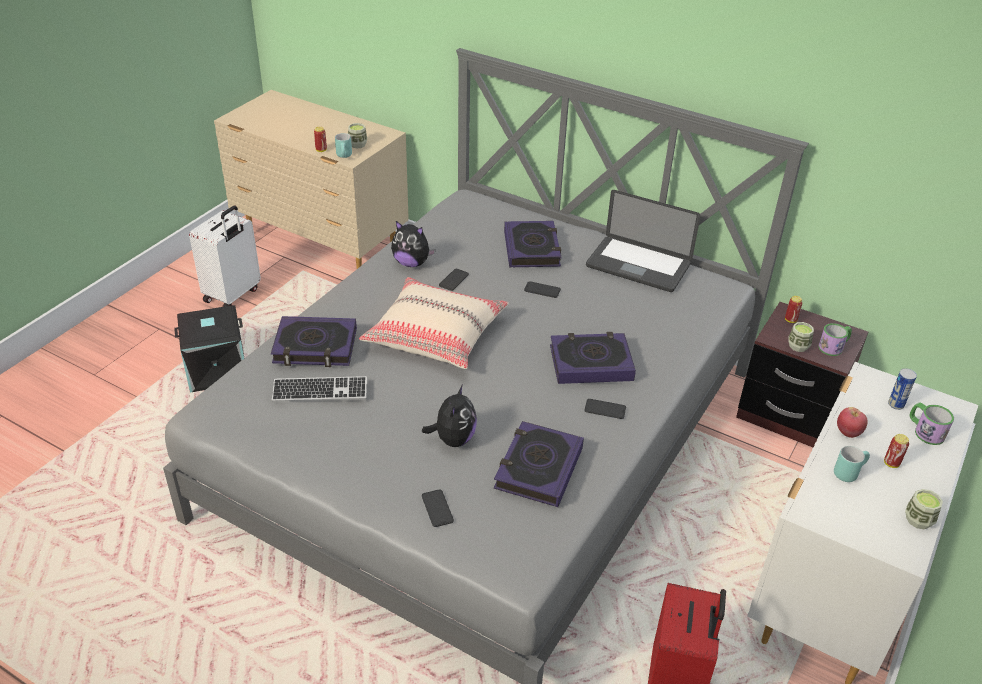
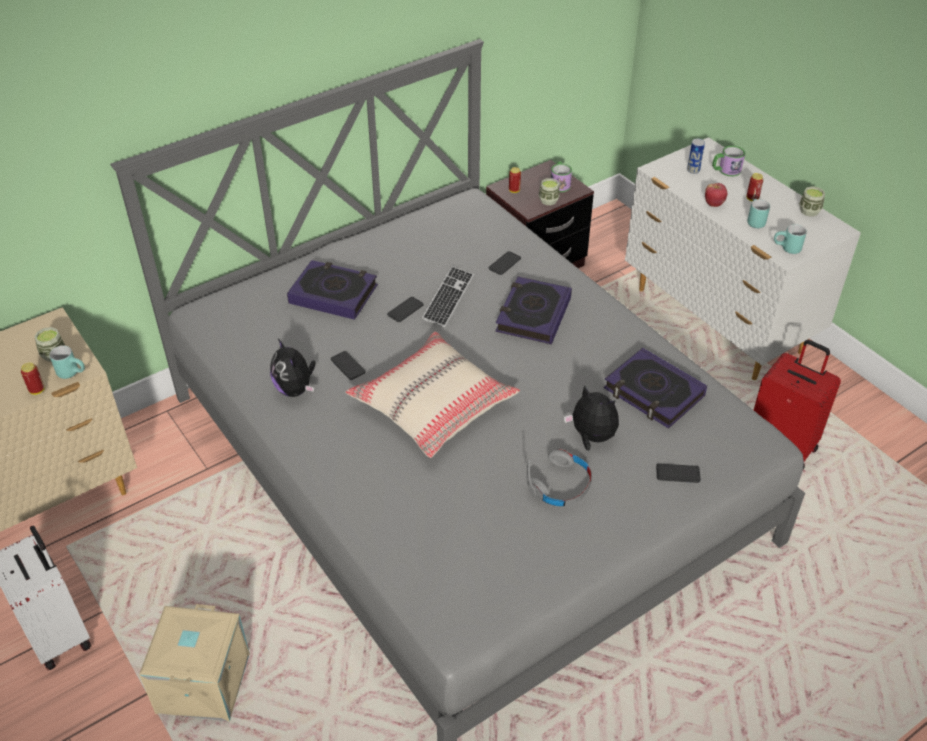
camera: 65 degrees left, 5 degrees up
(217, 369) = (202, 682): black storage box -> beige storage box
(315, 347) = (403, 504): book -> none
(320, 391) = (481, 517): keyboard -> keyboard (448, 298)
(382, 432) = (561, 485): none -> grey headphones
(412, 263) = (295, 389): plush toy -> plush toy turned 105 degrees clockwise
(605, 409) = (596, 328): phone -> phone (504, 263)
(638, 265) = (409, 237): laptop -> none
(819, 510) = (787, 249): none -> turquoise mug

